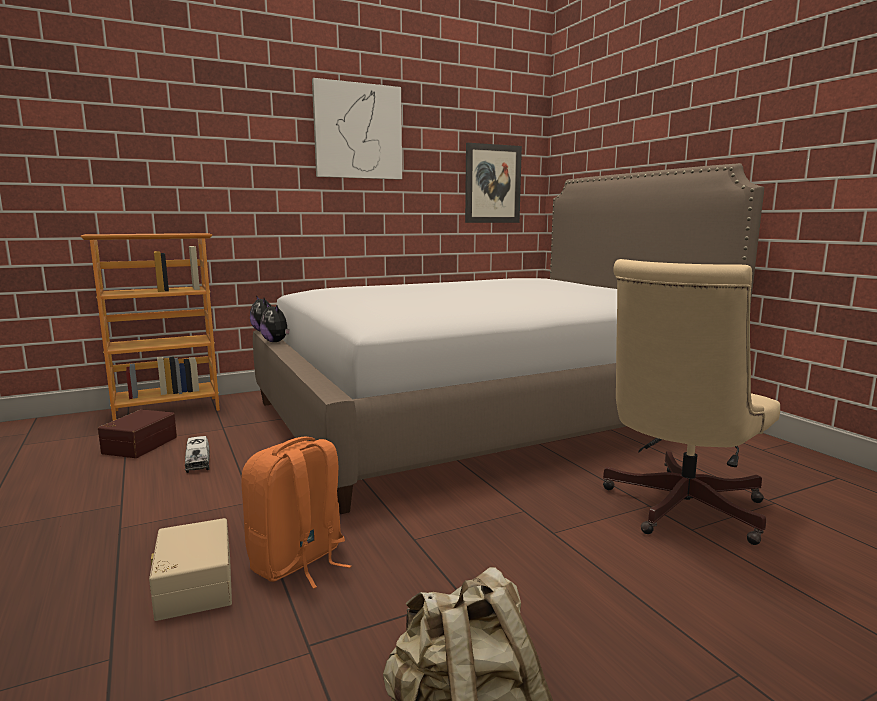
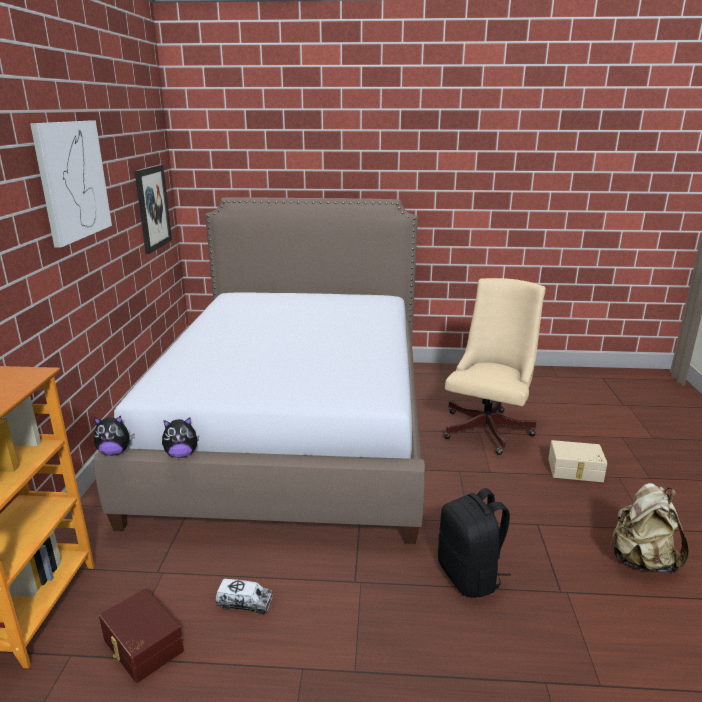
camera: 60 degrees left, 10 degrees up
(192, 585) = (475, 633): beige storage box -> beige storage box (575, 470)
(298, 562) = (470, 576): orange backpack -> black backpack
(677, 510) = (489, 427): beige office chair -> beige office chair turned 135 degrees counterclockwise

